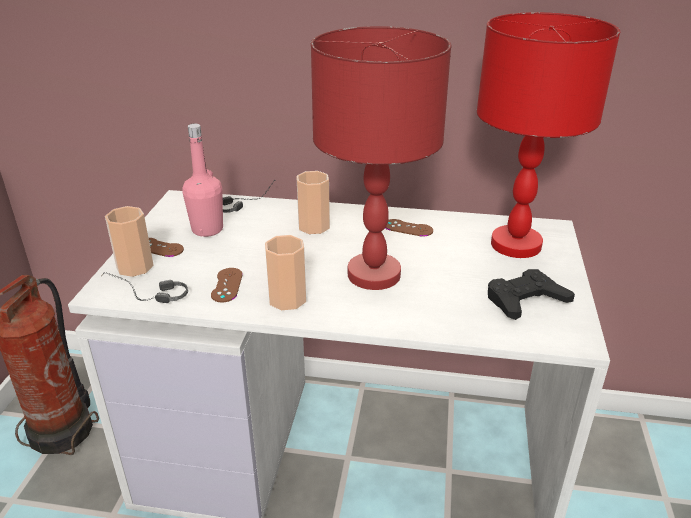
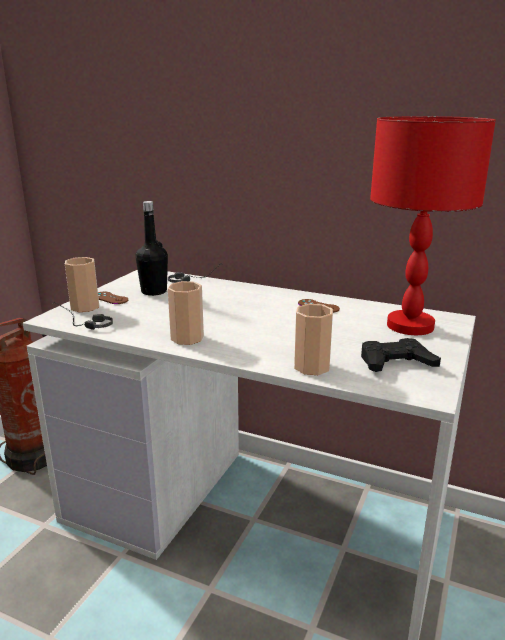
camera: 15 degrees right, 10 degrees down
(207, 229) = (154, 291): pink bottle -> black bottle
(227, 285) = (146, 324): brown game controller -> none
(314, 226) = (239, 298): cup -> cup (312, 367)
(373, 274) = (268, 331): red table lamp -> none

